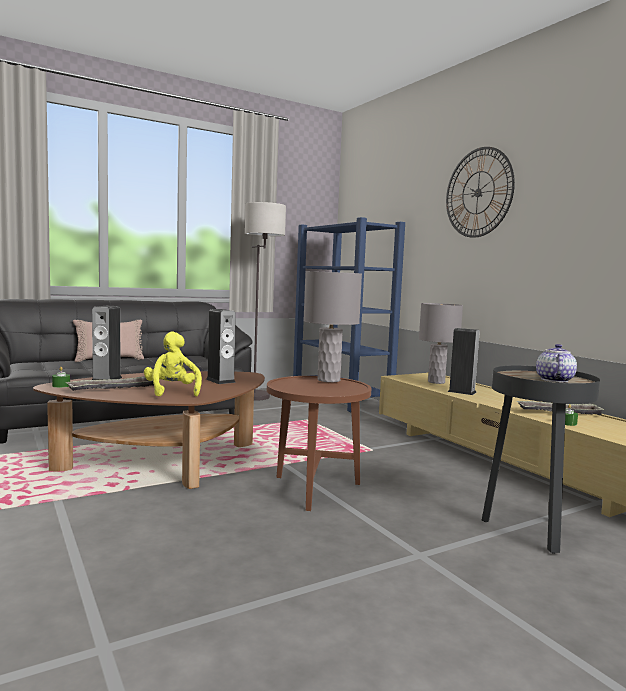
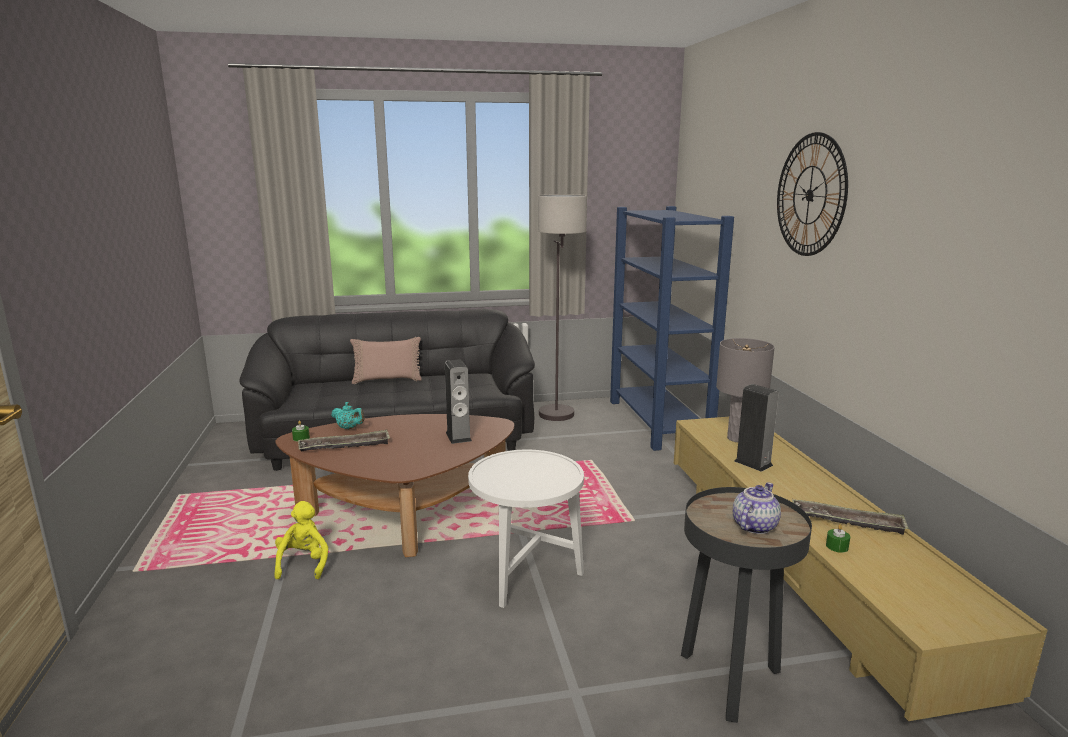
camera: 20 degrees right, 10 degrees up
(106, 379) = (349, 428): speaker -> turquoise teapot
(172, 392) = (394, 456): yellow plush toy -> yellow plush toy (304, 563)
(314, 491) = (526, 578): brown side table -> white side table
(328, 380) = (545, 462): grey table lamp -> none

